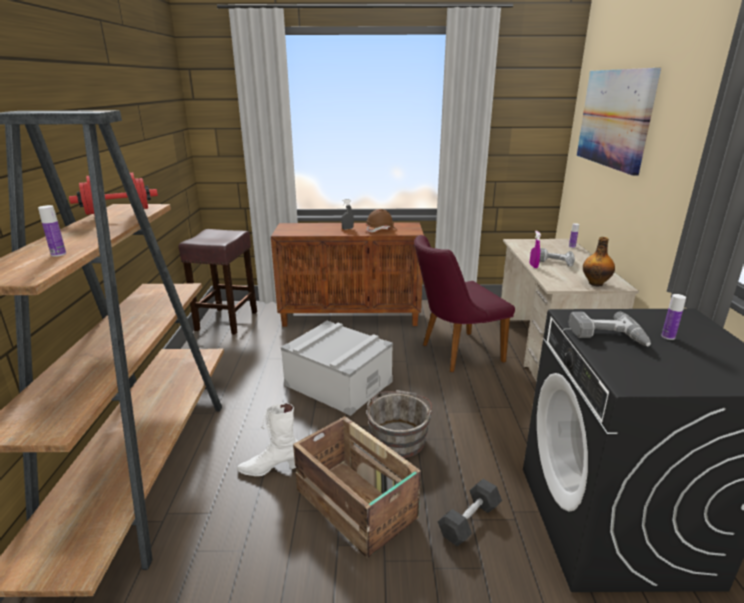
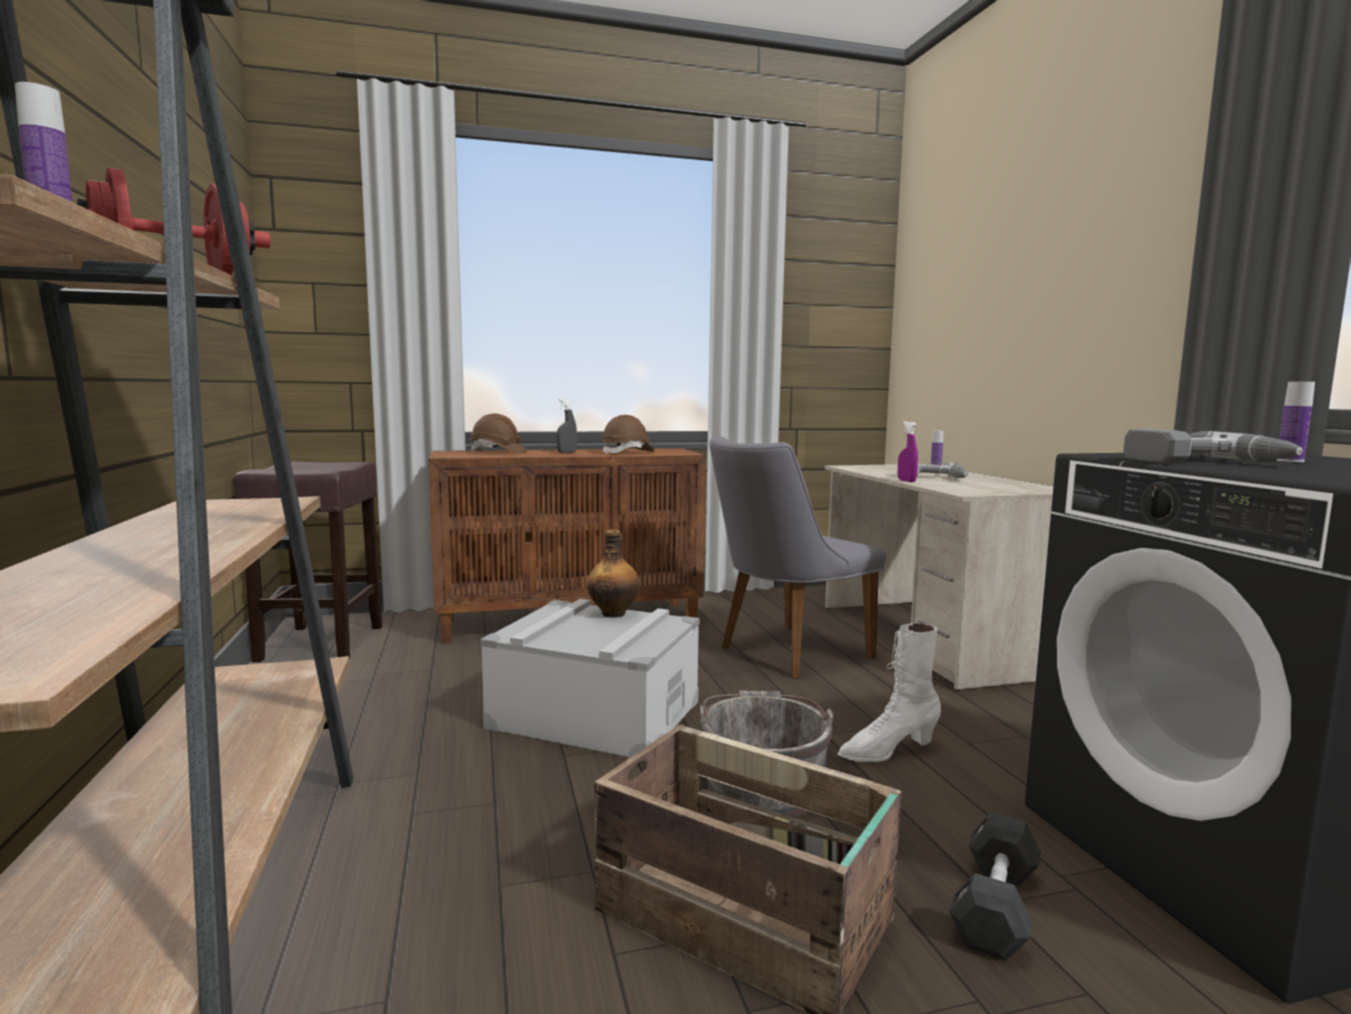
camera: 15 degrees left, 15 degrees down
(271, 468) = (514, 877): white boot -> white boot (887, 751)
(310, 227) = (498, 452): none -> brown hard hat
(454, 353) = (783, 653): purple chair -> grey chair
(595, 283) = (1021, 489): bottle -> bottle (614, 613)
(614, 118) = (981, 265): picture -> none

